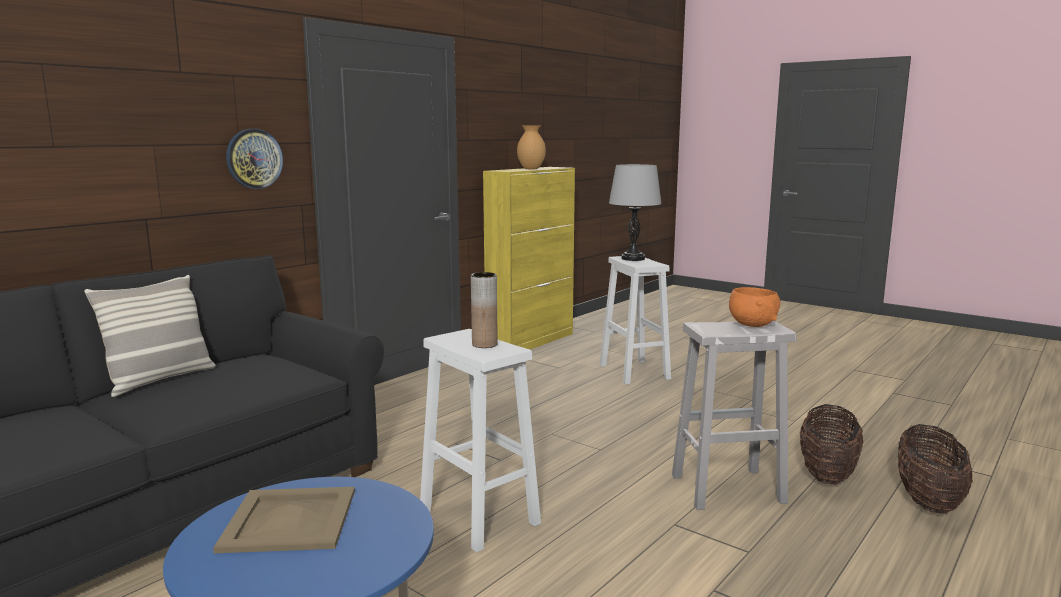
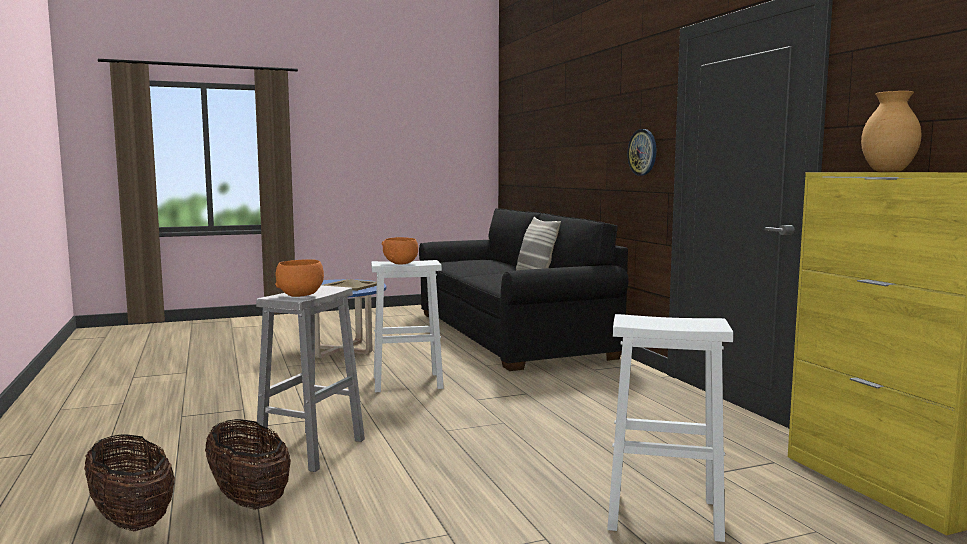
camera: 120 degrees right, 5 degrees down
(484, 344) = (401, 263): brown vase -> orange bowl
(633, 258) = (691, 322): grey table lamp -> none

